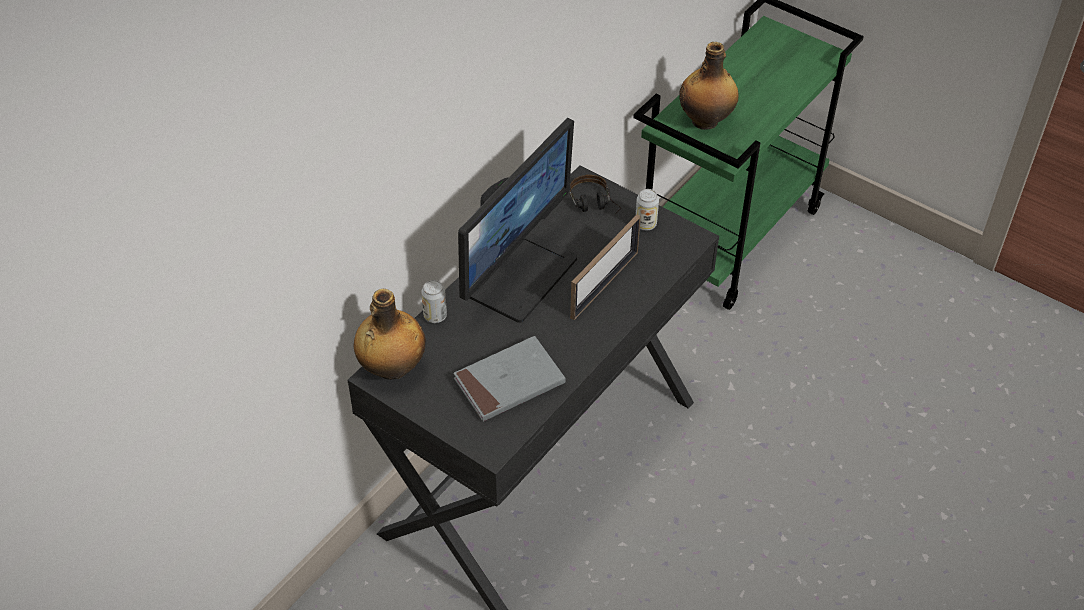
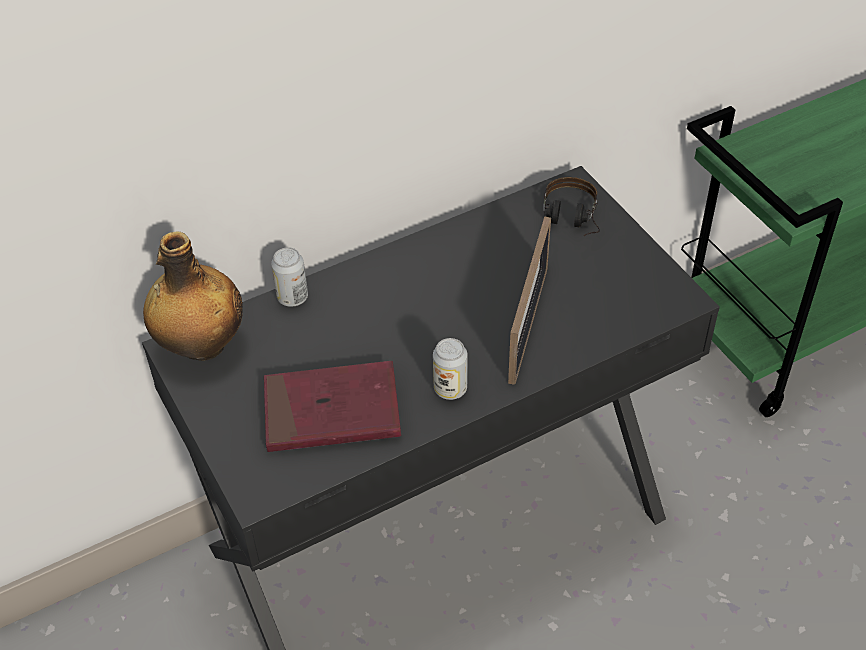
camera: 25 degrees right, 0 degrees up
(509, 382) = (332, 411): grey book -> red book
(519, 274) = (426, 278): monitor -> none
(604, 284) = (528, 324): picture frame -> picture frame turned 45 degrees counterclockwise
(645, 224) = (626, 262): can -> can (450, 389)
(706, 121) = (788, 159): bottle -> none

